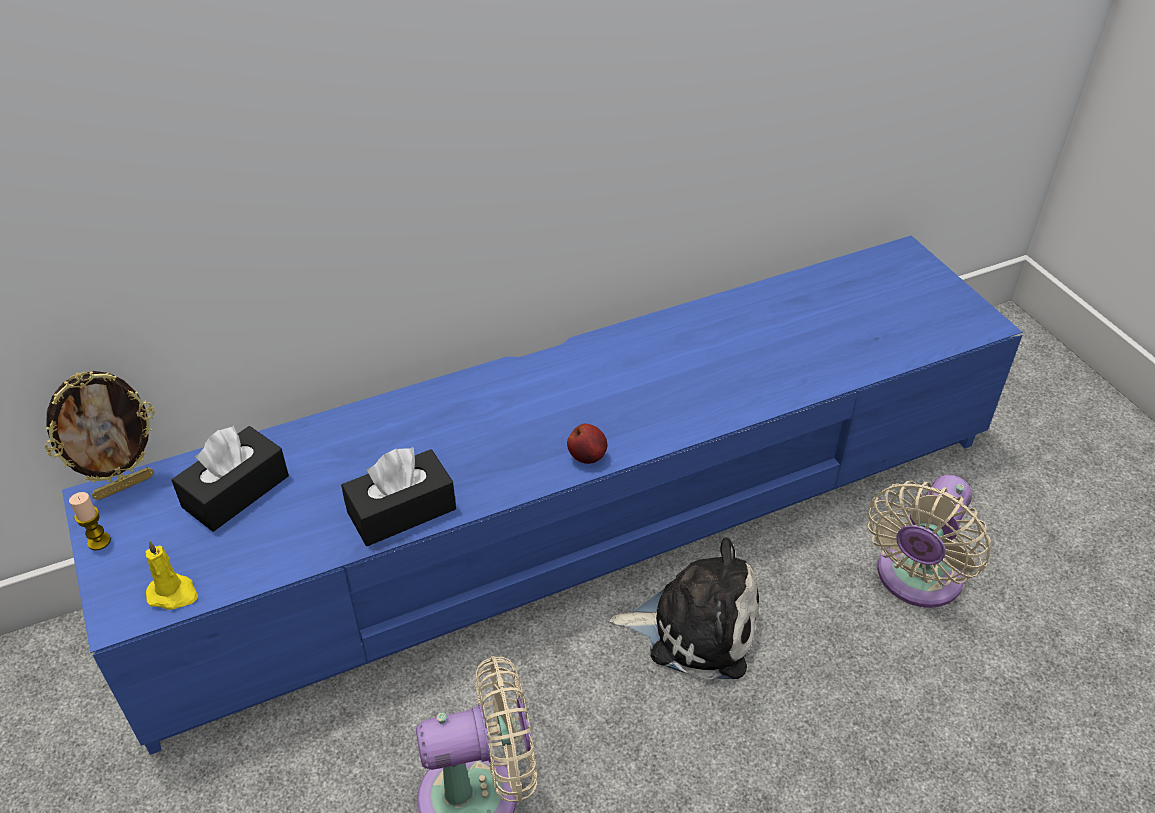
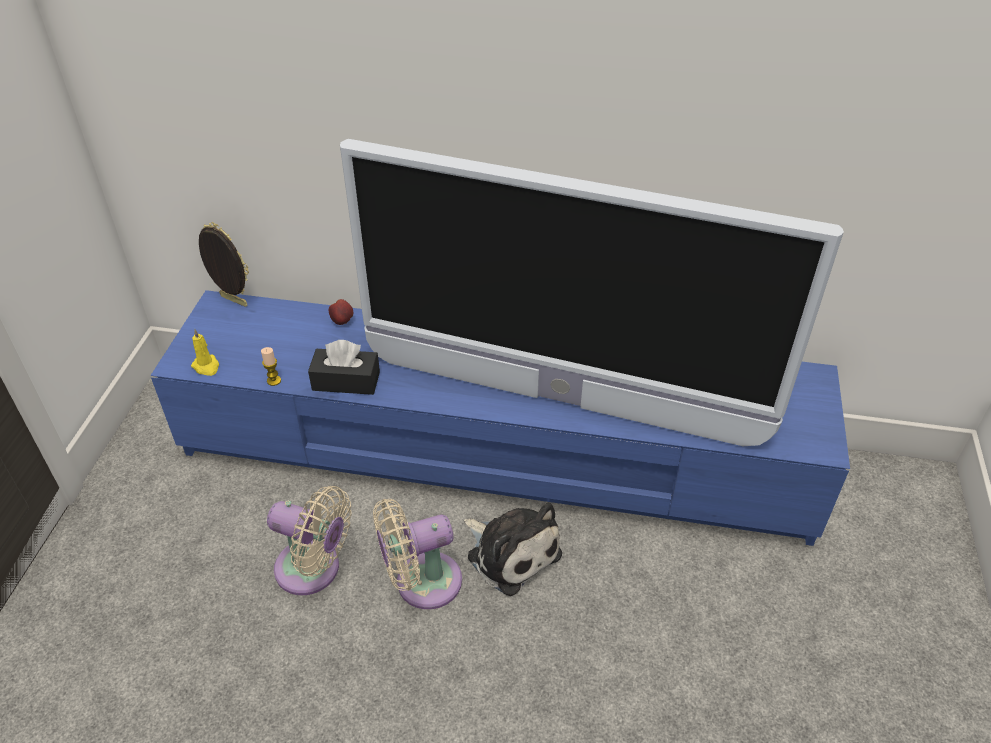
camera: 35 degrees right, 0 degrees up
(99, 541) = (198, 324): candle -> candle (274, 380)
(124, 485) = (232, 301): picture frame -> picture frame turned 150 degrees counterclockwise
(236, 491) = (278, 330): black tissue box -> none
(587, 457) = (471, 402): apple -> apple (342, 321)
(684, 402) = (560, 399): none -> television
(915, 580) = (681, 606): beige fan -> beige fan (421, 583)

